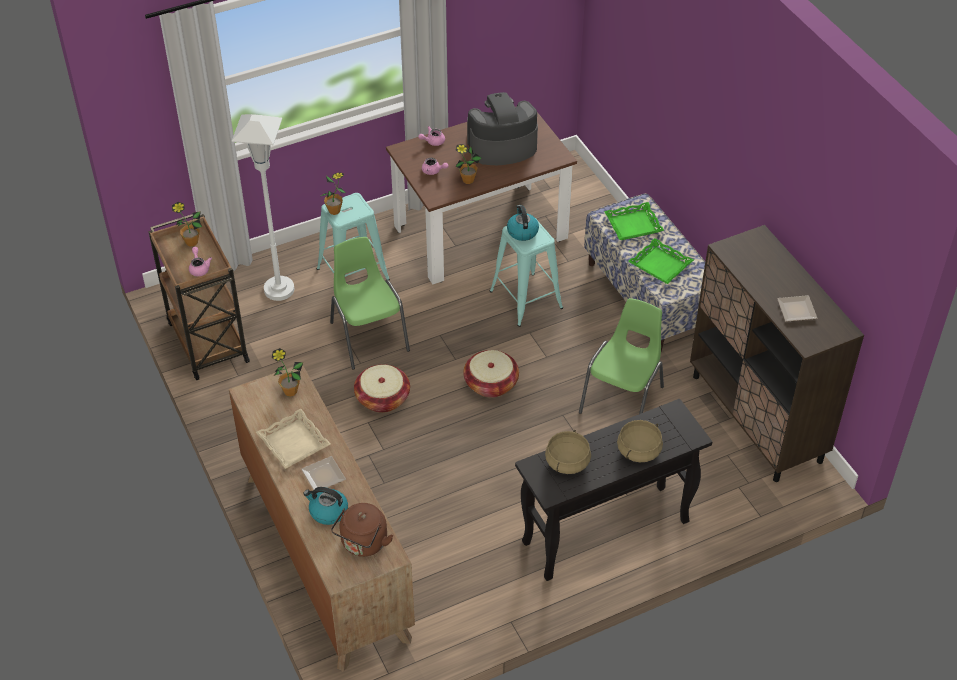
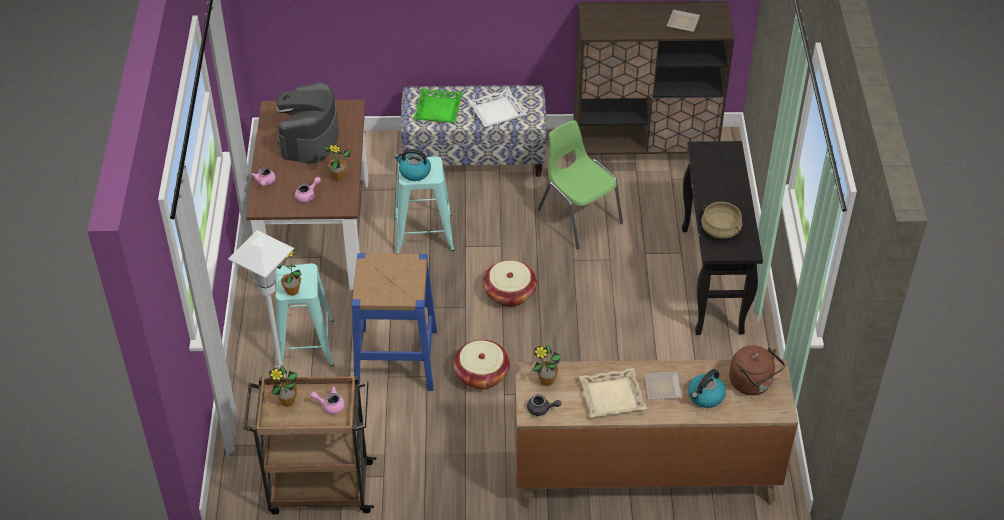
camera: 65 degrees left, 0 degrees up
(255, 399) = (541, 409): none -> grey teapot
(368, 336) = (396, 359): green chair -> blue stool
(639, 450) = (730, 184): beige cooking pot -> none
(660, 265) = (497, 112): green tray -> white tray

